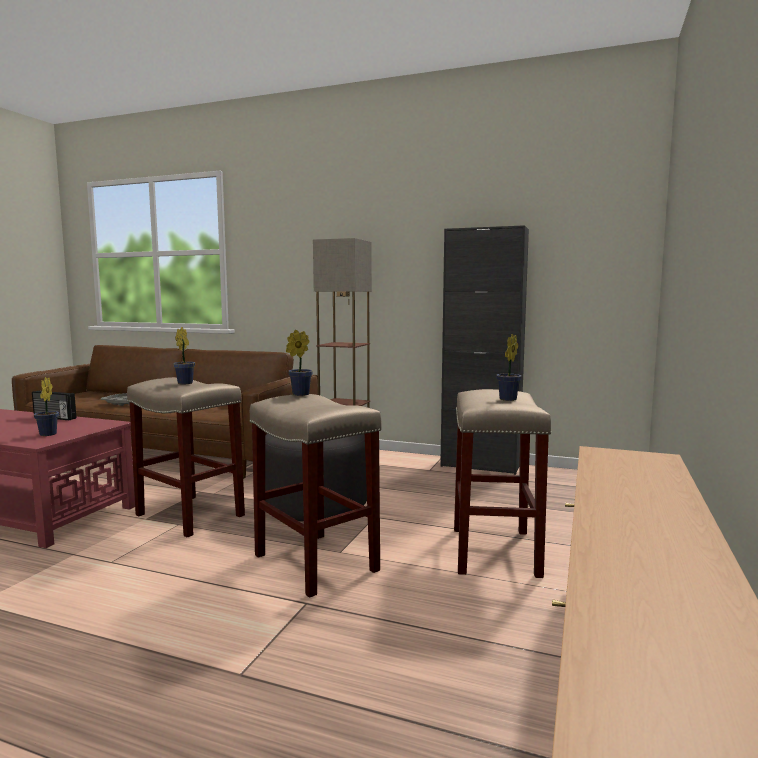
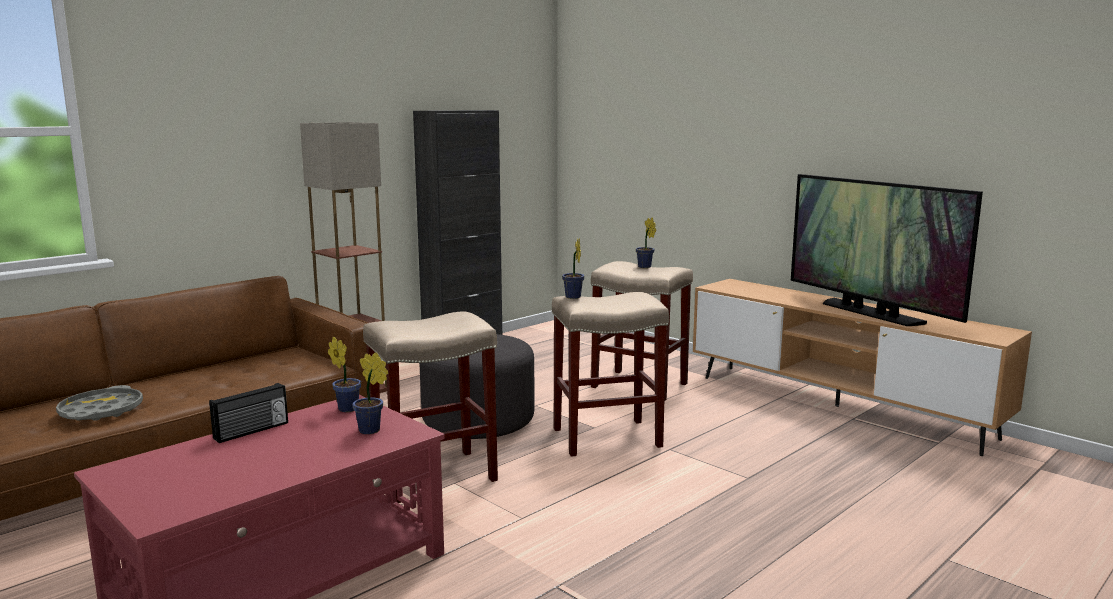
camera: 65 degrees left, 5 degrees up
(186, 383) = (423, 322): potted plant -> potted plant (346, 408)
(633, 560) = (870, 313): none -> television

